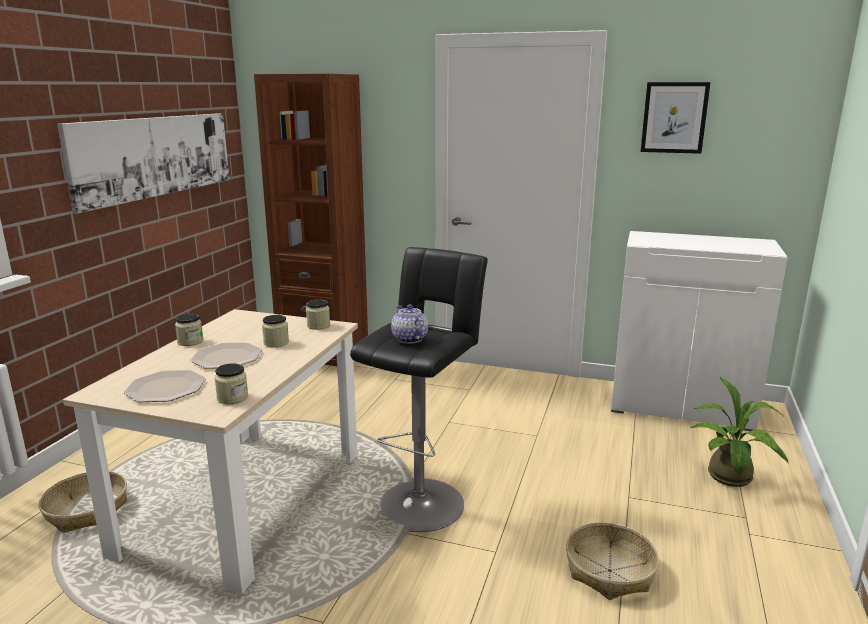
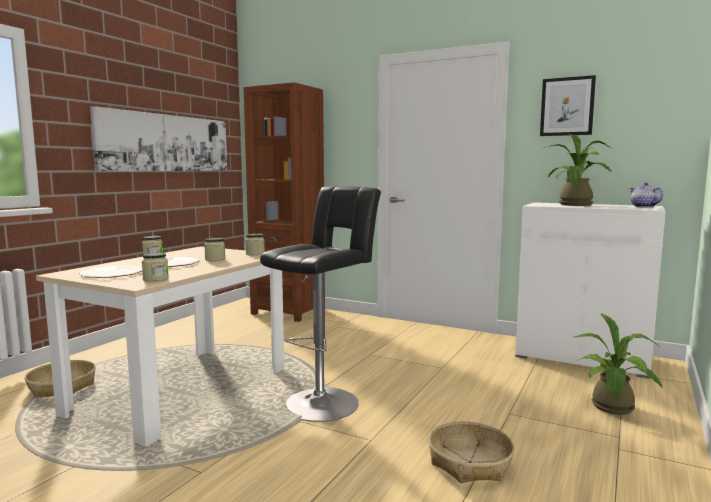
camera: 10 degrees right, 10 degrees down
(409, 339) = (309, 250): teapot -> teapot (643, 207)
(684, 241) = (576, 205): none -> potted plant

